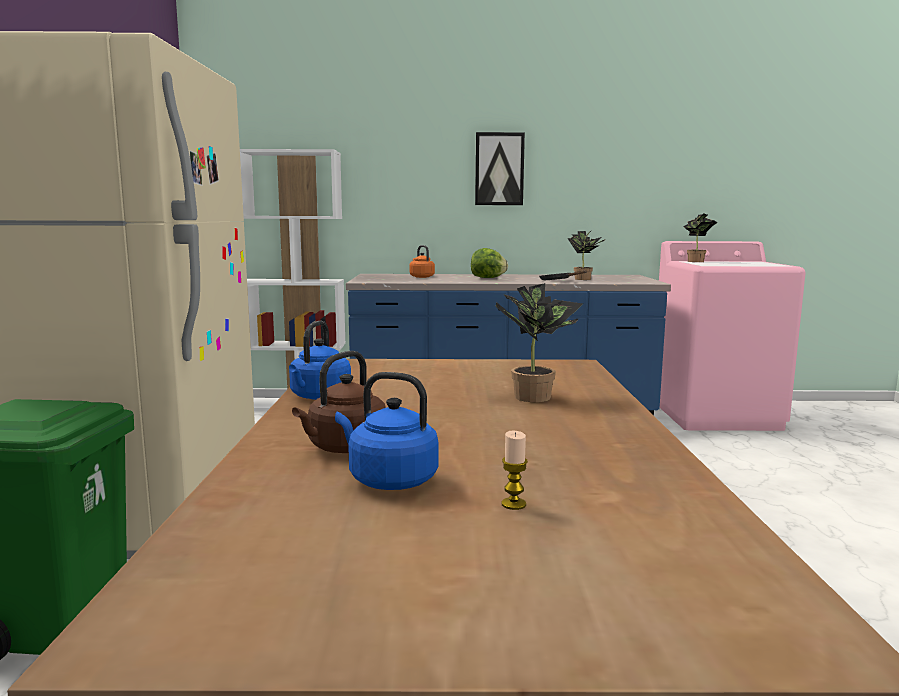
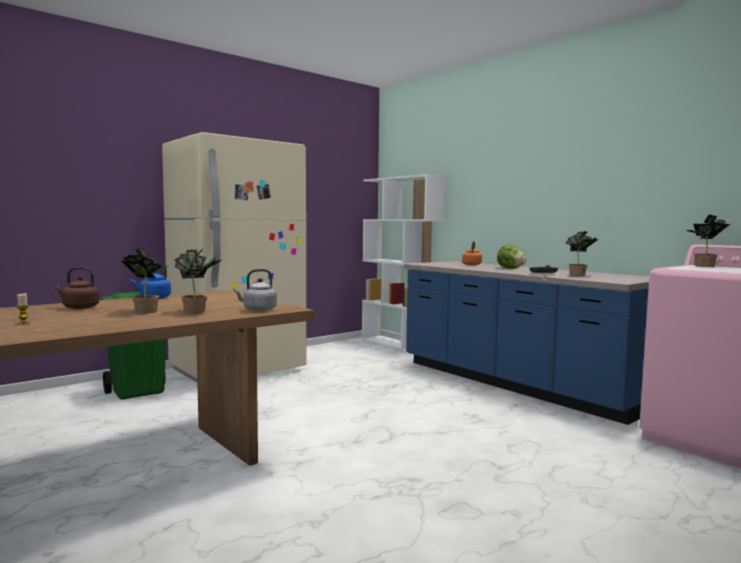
camera: 50 degrees right, 5 degrees down
(388, 480) = (43, 314): blue kettle -> none
(480, 417) = (144, 311): none -> potted plant
(499, 169) = (548, 180): picture -> none
(565, 374) = (258, 310): none -> grey kettle

